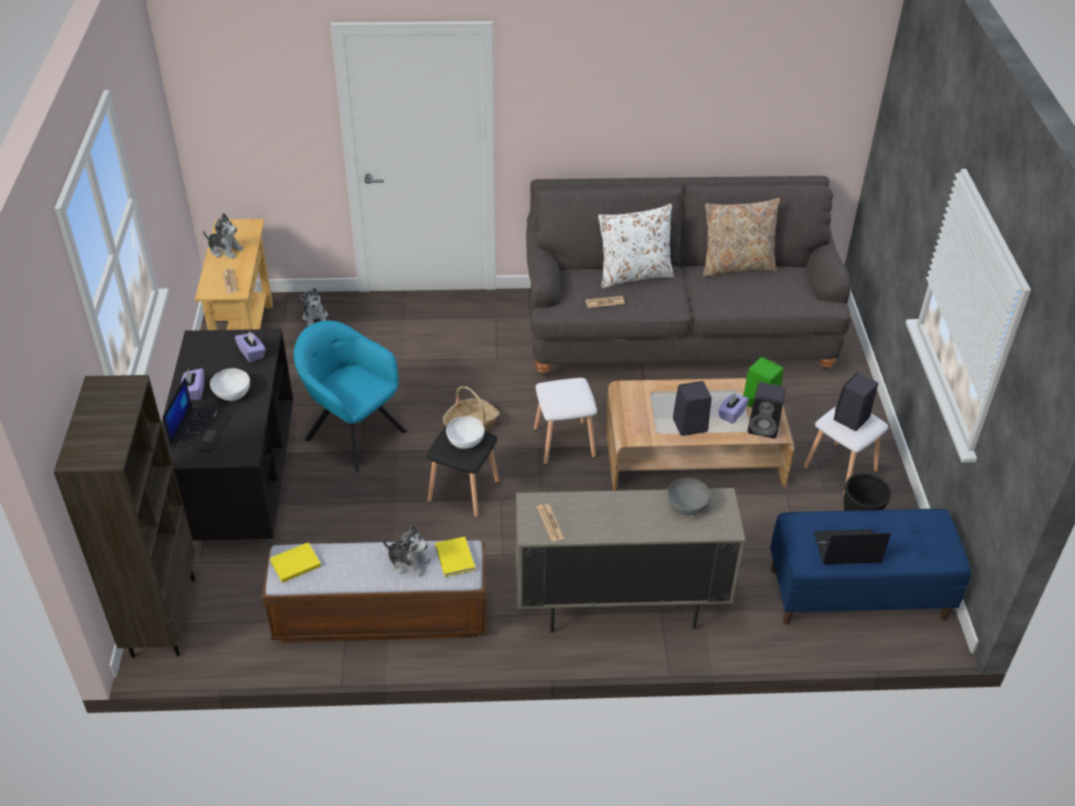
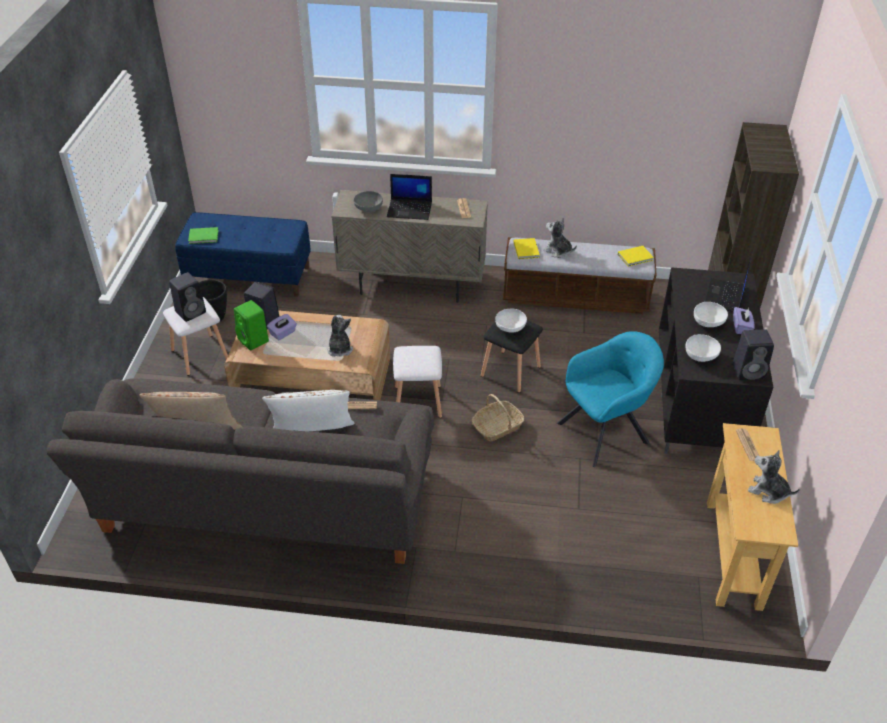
camera: 170 degrees left, 0 degrees up
(252, 353) = (701, 356): purple tissue box -> white bowl
(315, 317) = (660, 577): plush toy -> plush toy (339, 349)
(352, 433) = (606, 431): turquoise armchair -> turquoise armchair turned 75 degrees counterclockwise
(689, 426) = (323, 328): black speaker -> black speaker (749, 371)
(846, 548) = (262, 229): laptop -> laptop (410, 209)
(917, 525) = (204, 237): none -> green book

